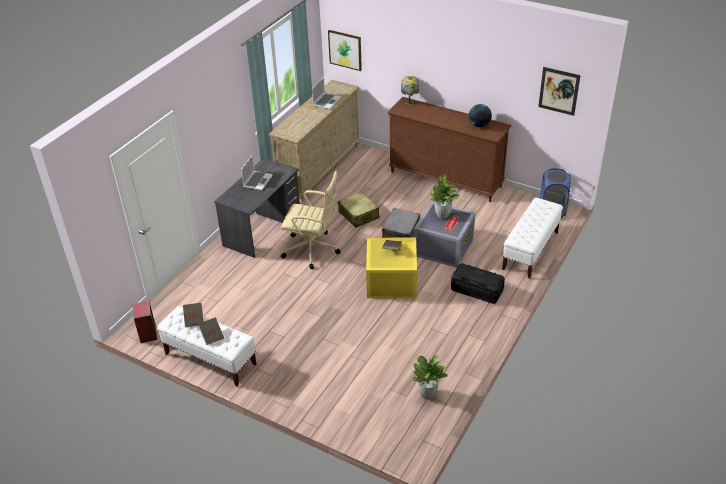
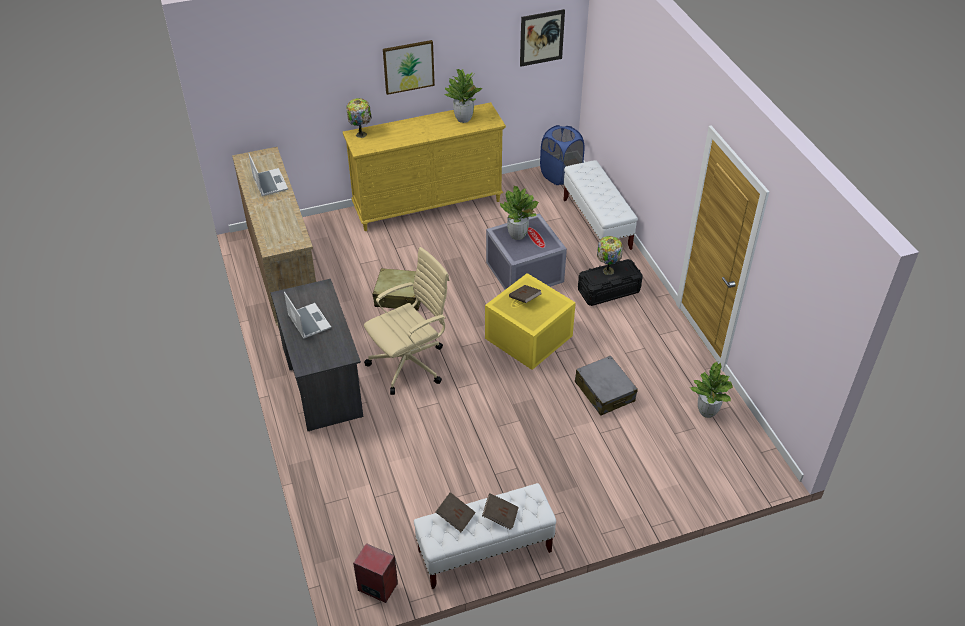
camera: 50 degrees left, 5 degrees up
(345, 50) = (244, 106): picture -> picture (408, 66)
(401, 231) = (465, 284): grey suitcase -> grey suitcase (604, 392)
(446, 179) = (428, 205): brown dresser -> yellow dresser
(478, 272) = (607, 270): none -> table lamp
(479, 125) = (464, 119): globe -> potted plant

